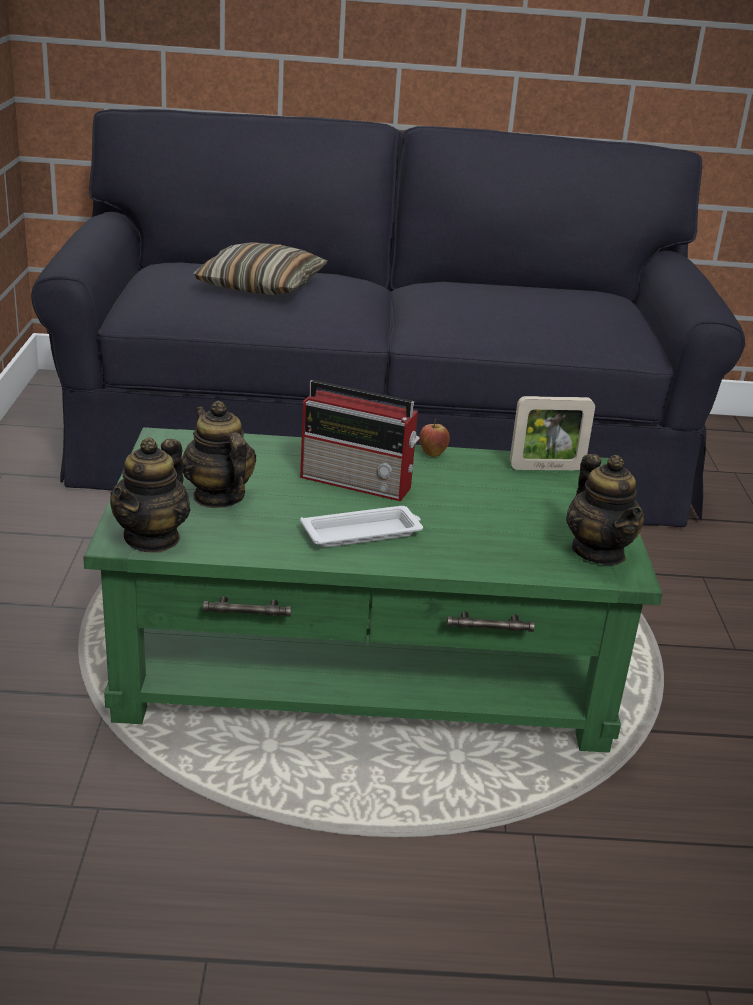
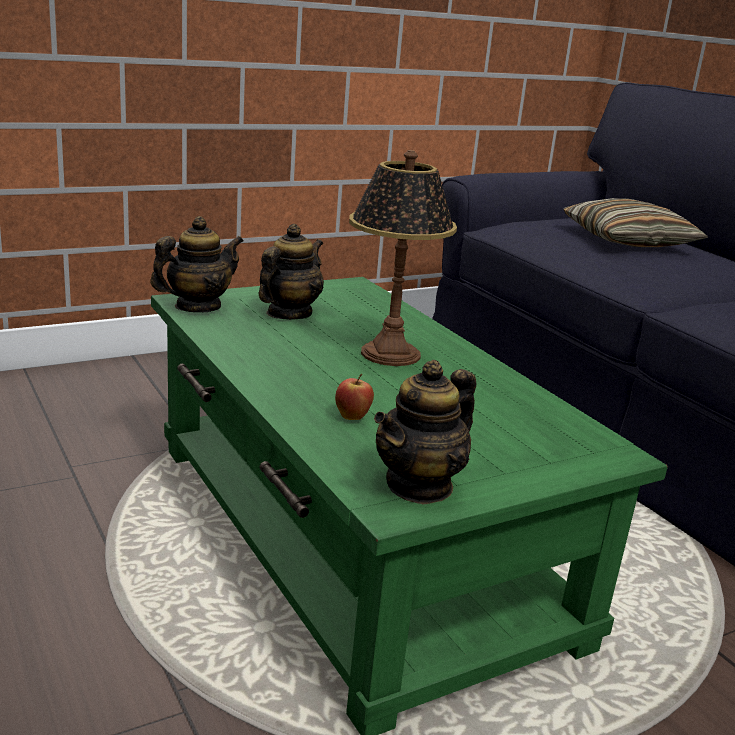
camera: 60 degrees right, 5 degrees down
(152, 538) = (197, 307): teapot -> teapot turned 150 degrees clockwise
(358, 482) = (390, 354): radio -> table lamp
(363, 533) = (301, 370): white tray -> none
(432, 454) = (498, 374): apple -> apple (352, 417)
(546, 468) = (569, 431): picture frame -> none

